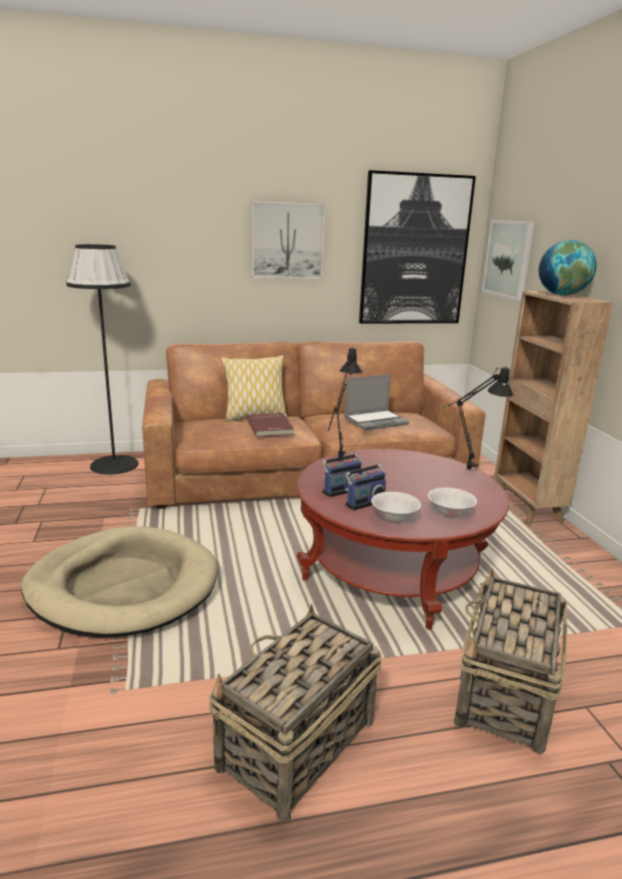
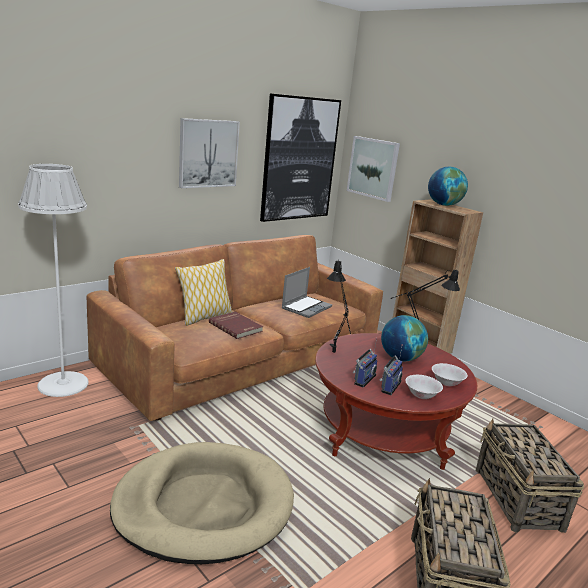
camera: 30 degrees left, 0 degrees up
(114, 465) = (63, 384): black floor lamp -> white floor lamp
(420, 480) = (400, 358): none -> globe

